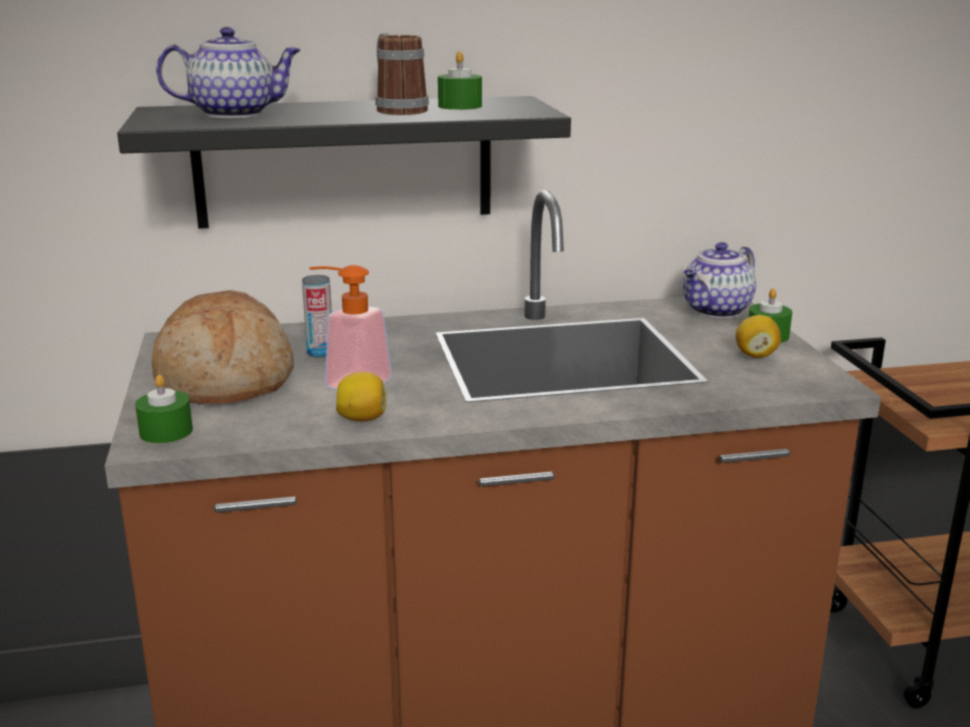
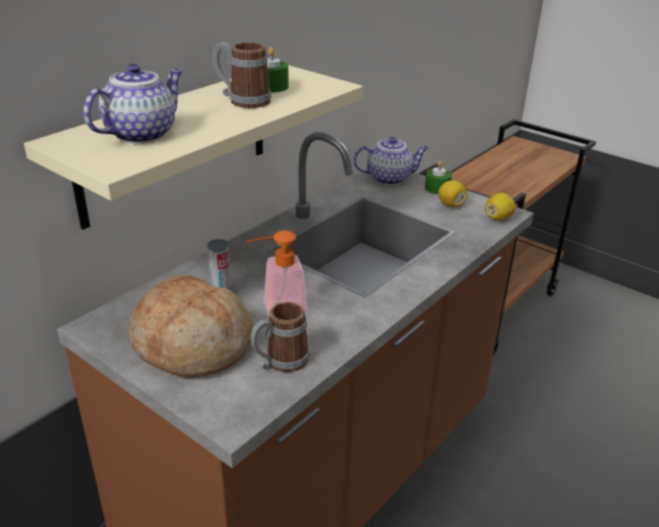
camera: 40 degrees left, 10 degrees up
(166, 431) = (227, 406): green candle -> none
(273, 420) = (280, 362): none -> mug
(344, 161) = (176, 143): black shelf -> beige shelf
(362, 418) = (330, 336): lemon -> lemon (498, 218)
(716, 311) = (390, 178): teapot -> teapot turned 105 degrees counterclockwise

